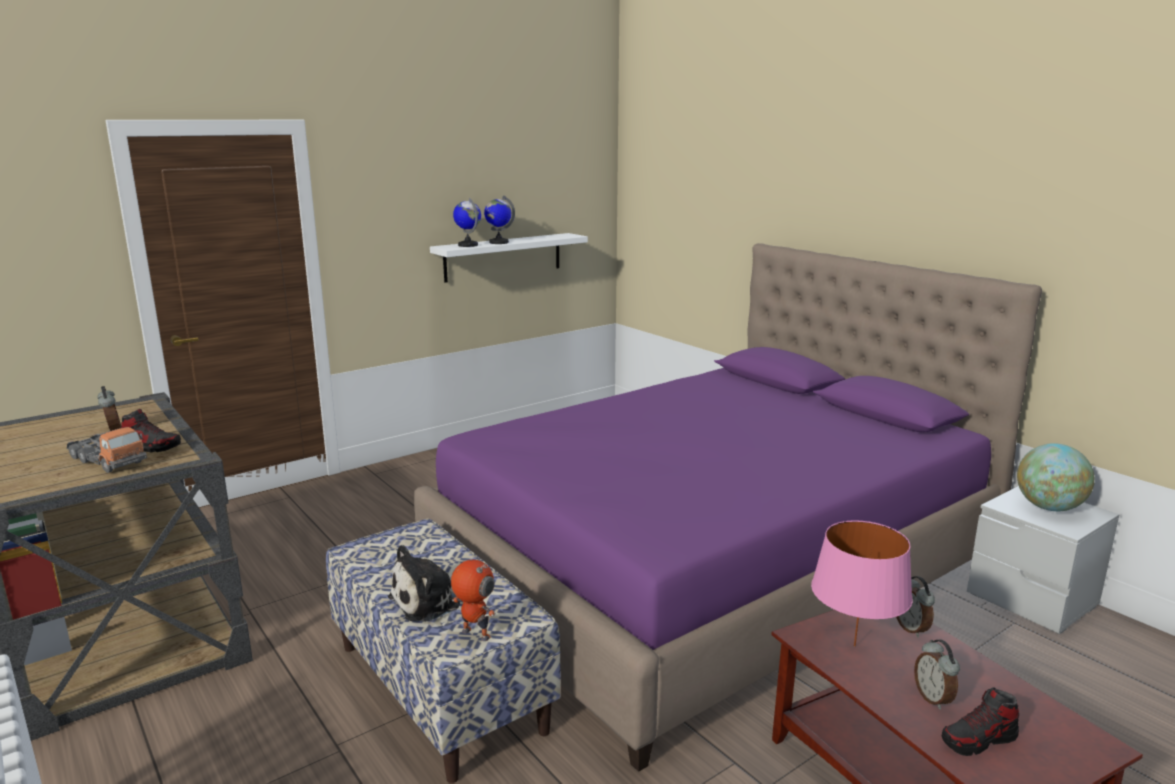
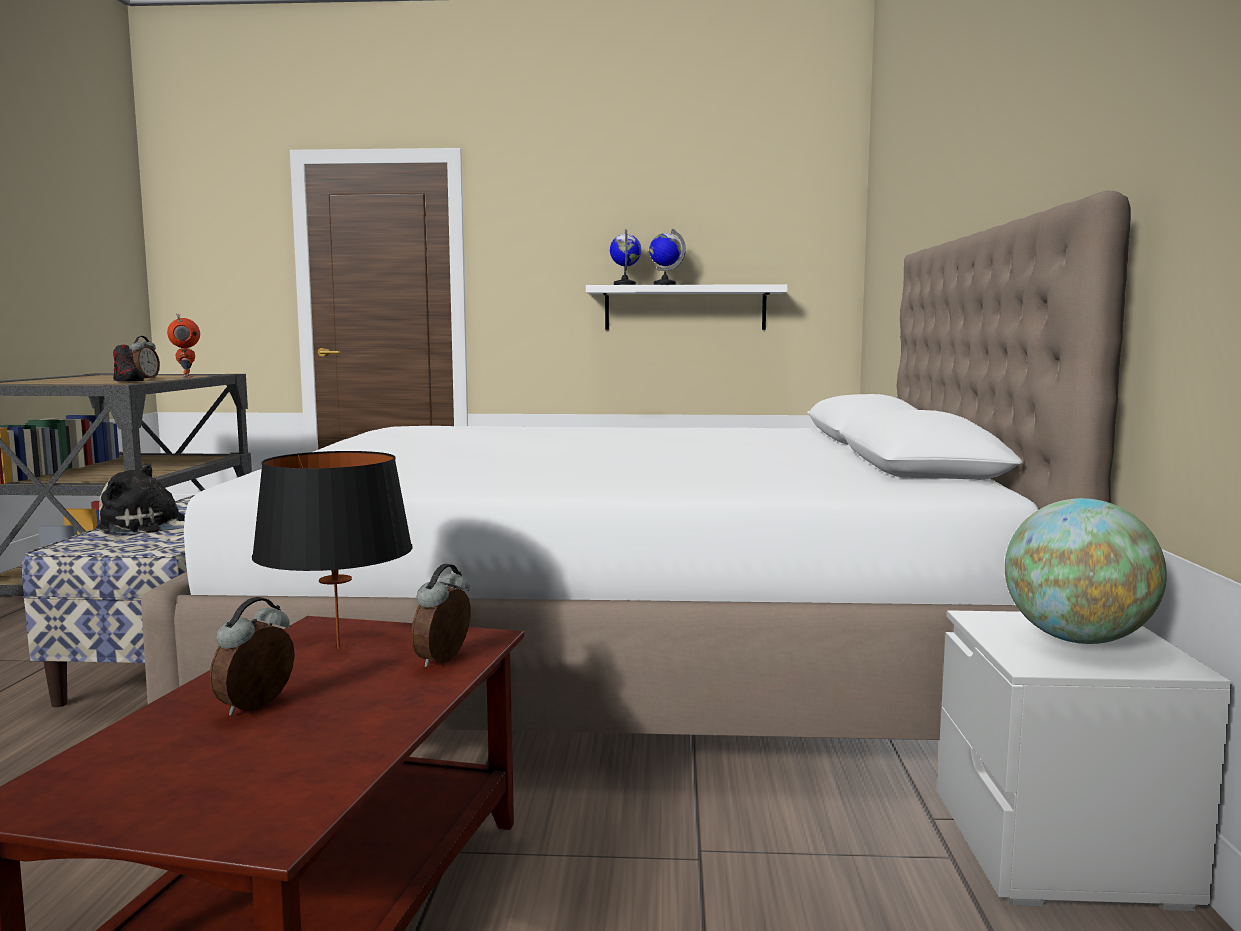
camera: 40 degrees right, 10 degrees down
(108, 461) = (86, 382): toy truck -> none
(474, 635) = (104, 546): toy robot -> toy robot (186, 377)
(712, 569) = (628, 662): purple bed -> white bed
(854, 645) = (338, 648): pink table lamp -> black table lamp
(978, 740) = (171, 752): shoe -> none

